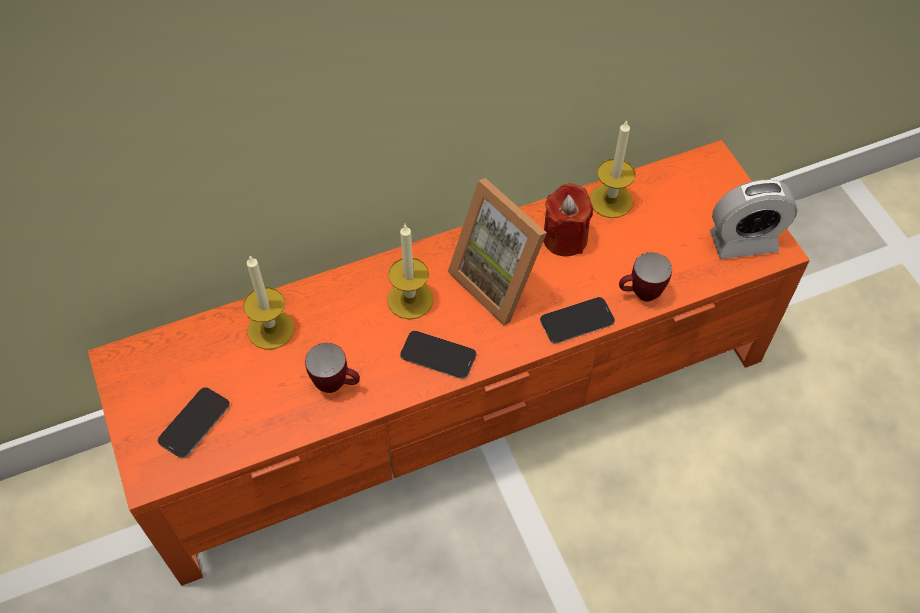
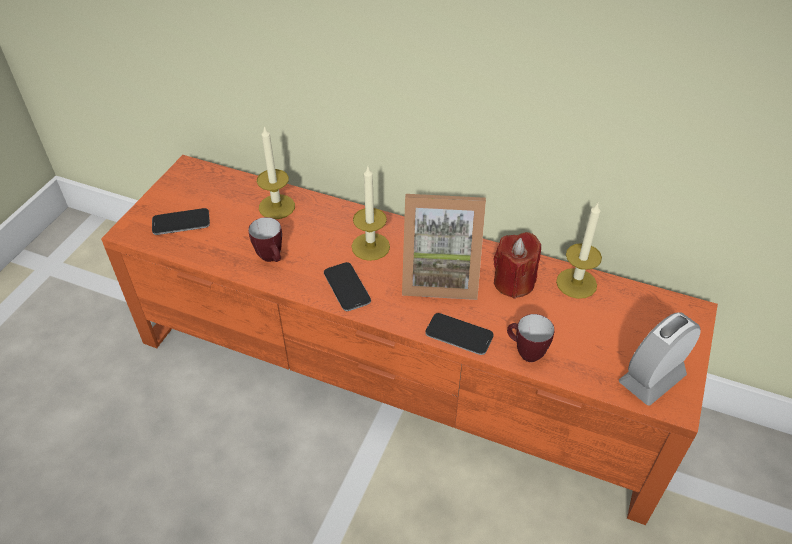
camera: 45 degrees right, 10 degrees down
(501, 280) = (440, 276): picture frame -> picture frame turned 90 degrees counterclockwise
(743, 242) = (652, 379): alarm clock -> alarm clock turned 105 degrees clockwise

